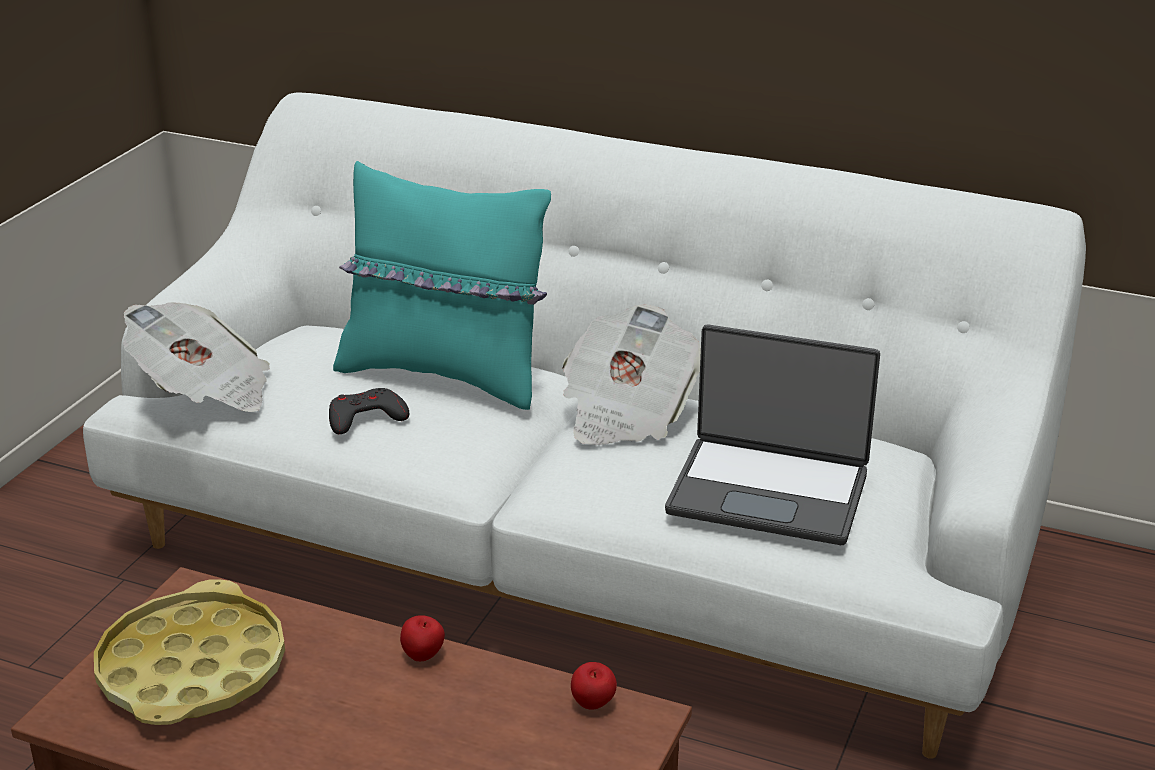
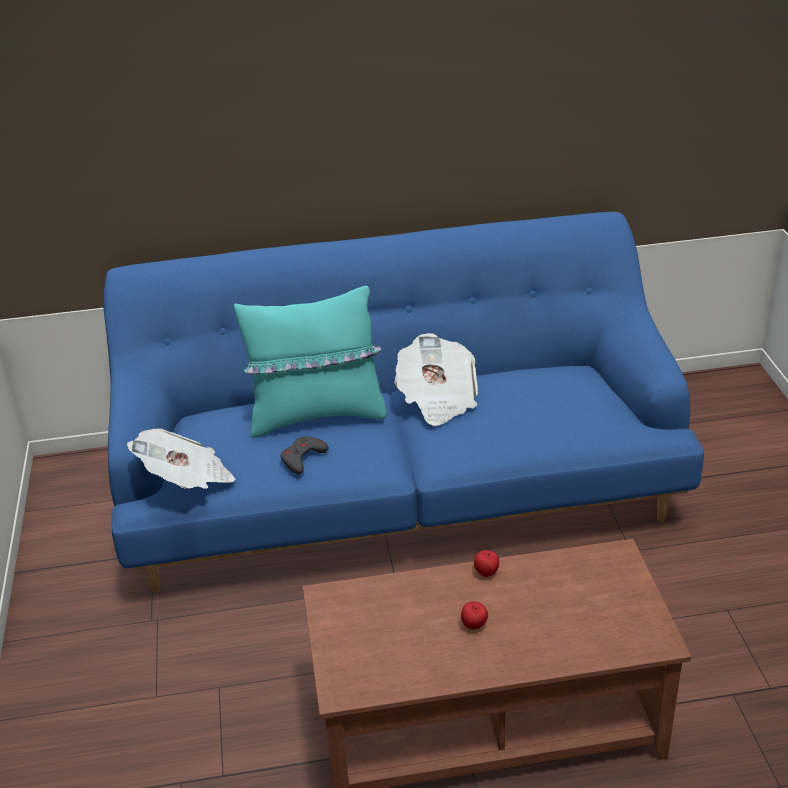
camera: 30 degrees left, 5 degrees up
(192, 669) = (378, 636): yellow tray -> none
(577, 549) = (399, 489): white sofa -> blue sofa
(593, 706) = (591, 559): apple -> apple (474, 626)
(769, 491) = (552, 414): laptop -> none

